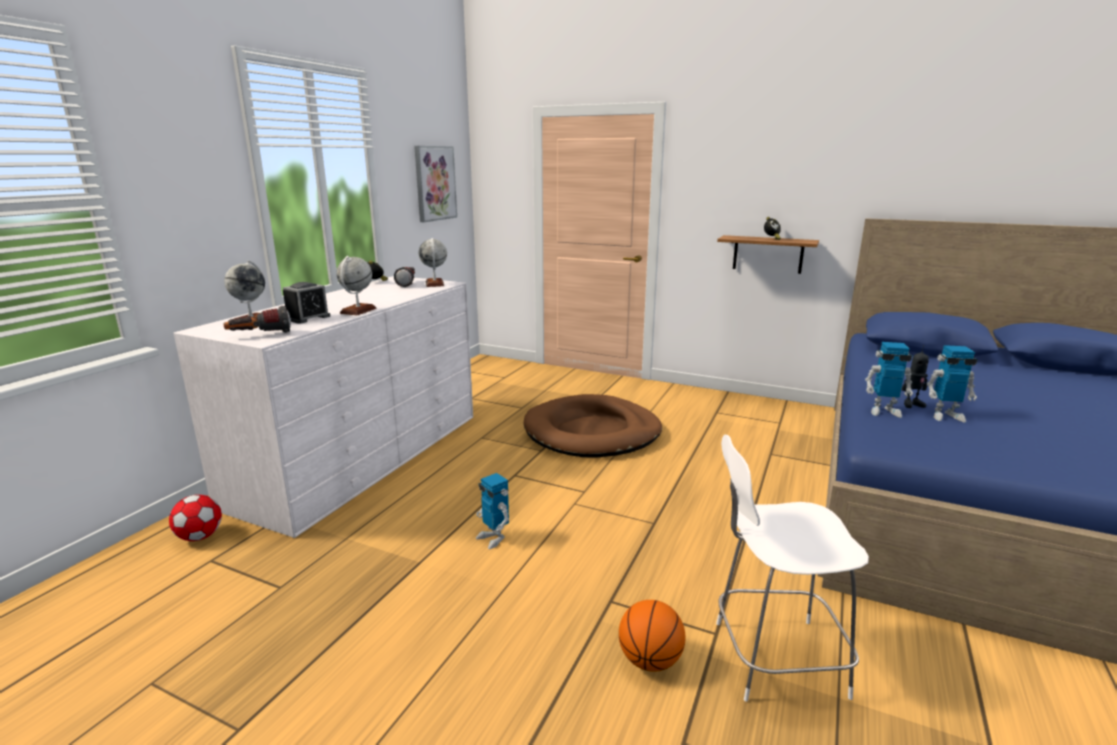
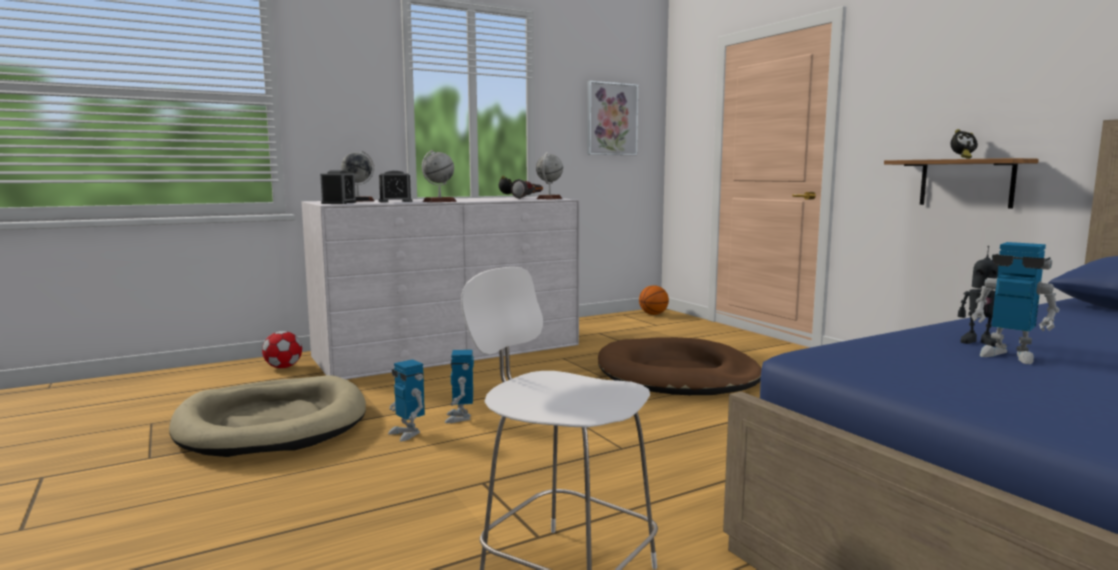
camera: 35 degrees right, 10 degrees down
(260, 335) = (339, 203): flashlight -> alarm clock
(316, 618) = (273, 423): none -> beige dog bed
(650, 660) = (445, 529): basketball -> basketball (653, 314)
(884, 411) = (912, 339): toy robot -> toy robot (407, 433)

